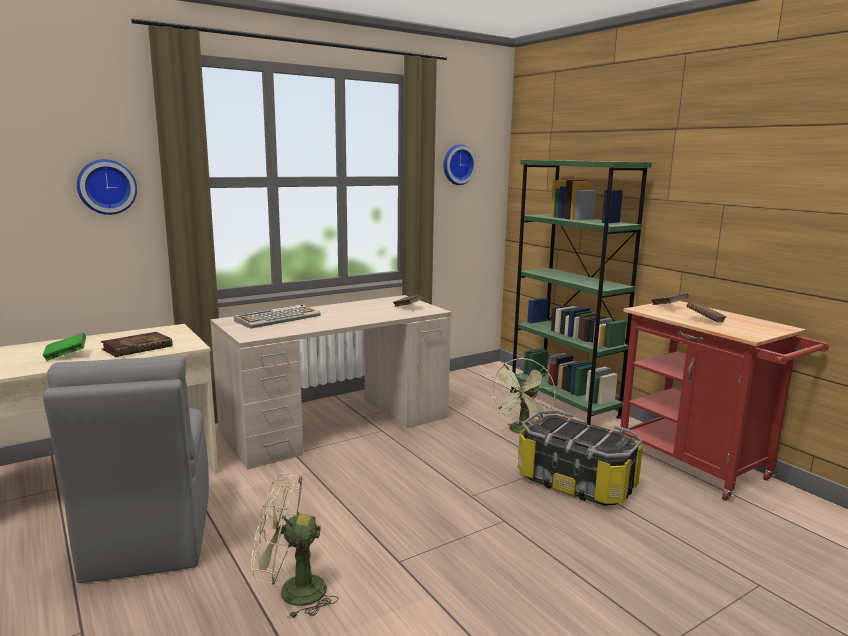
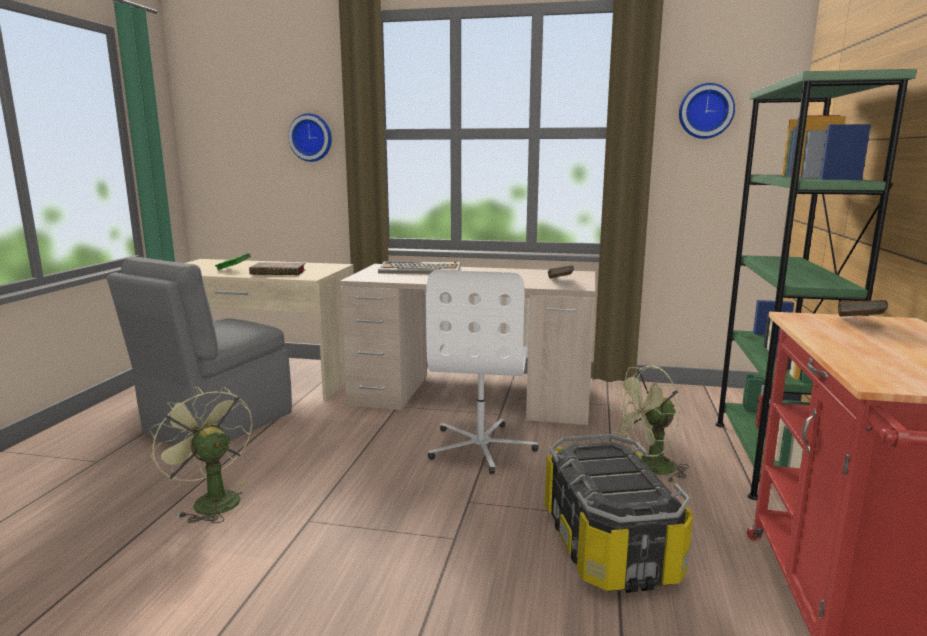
camera: 45 degrees right, 0 degrees up
(413, 458) = (481, 447): none -> white office chair
(704, 321) = (863, 348): brown book -> none

